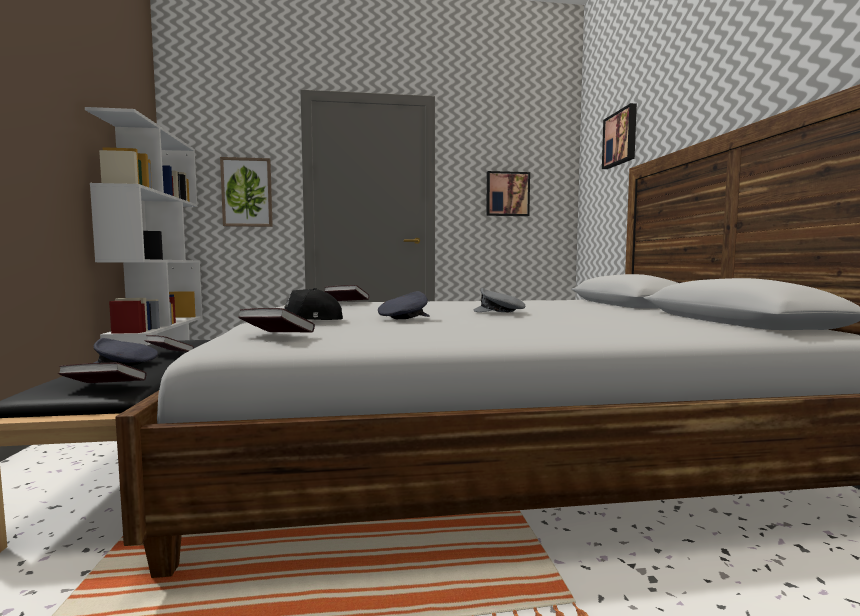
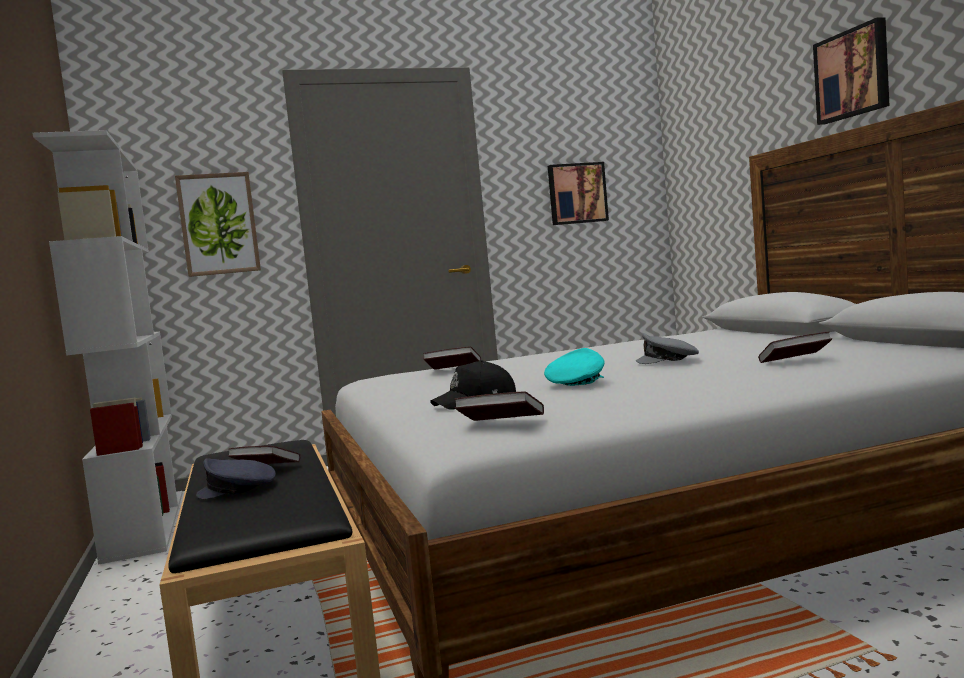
camera: 10 degrees left, 0 degrees up
(104, 387) = (283, 516): book -> book (795, 361)
(404, 318) = (576, 383): grey cap -> turquoise cap
(621, 138) = (727, 115): picture -> picture (853, 74)

